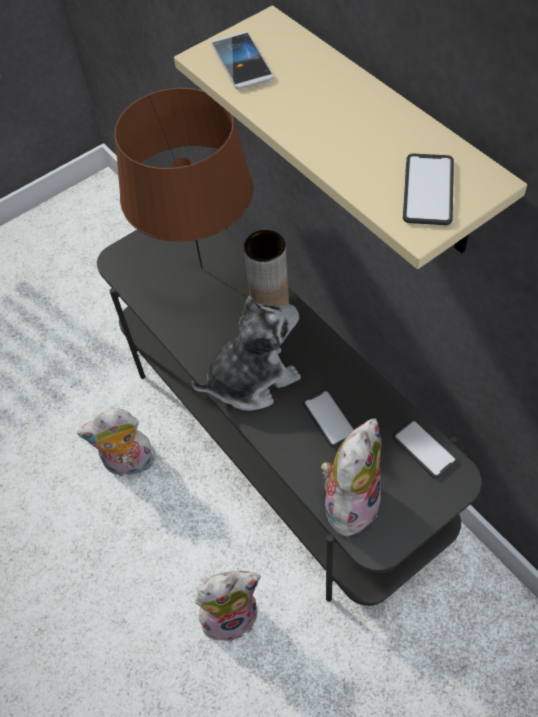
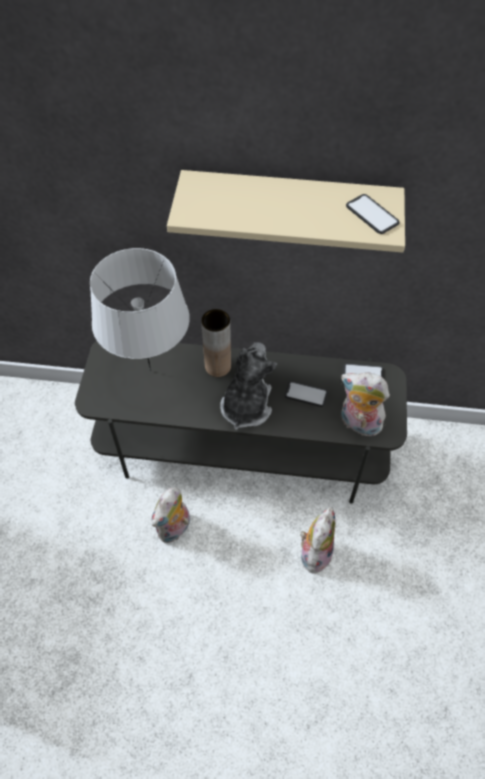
camera: 50 degrees left, 0 degrees up
(201, 269) = (150, 371): brown table lamp -> grey table lamp
(242, 62) = (208, 207): phone -> none
(350, 501) = (358, 424): plush toy -> plush toy turned 45 degrees counterclockwise

